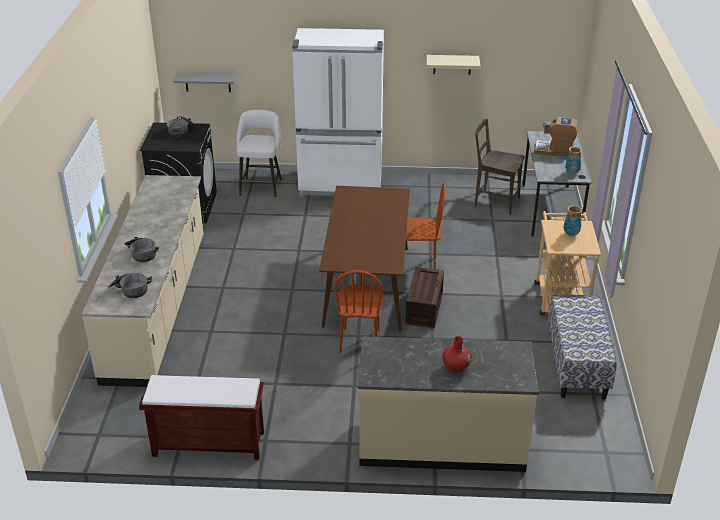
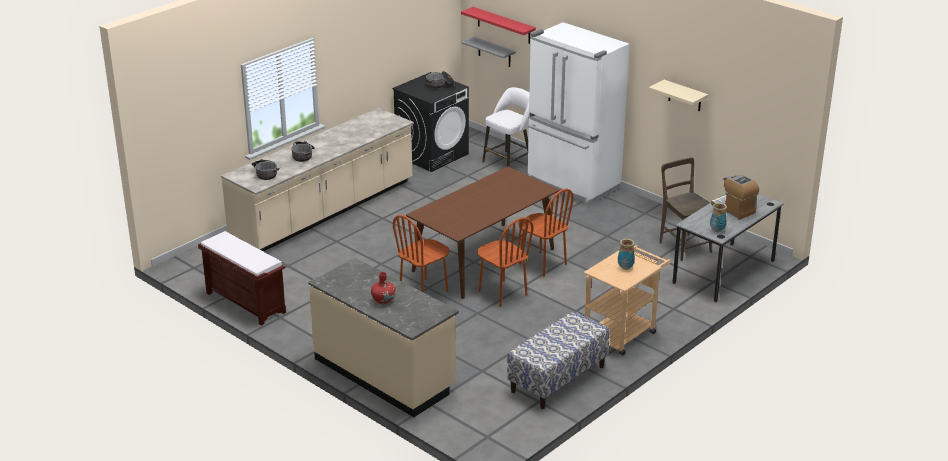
camera: 40 degrees right, 5 degrees down
(217, 51) = (503, 25): none -> red shelf
(425, 309) = (502, 293): crate -> brown chair

